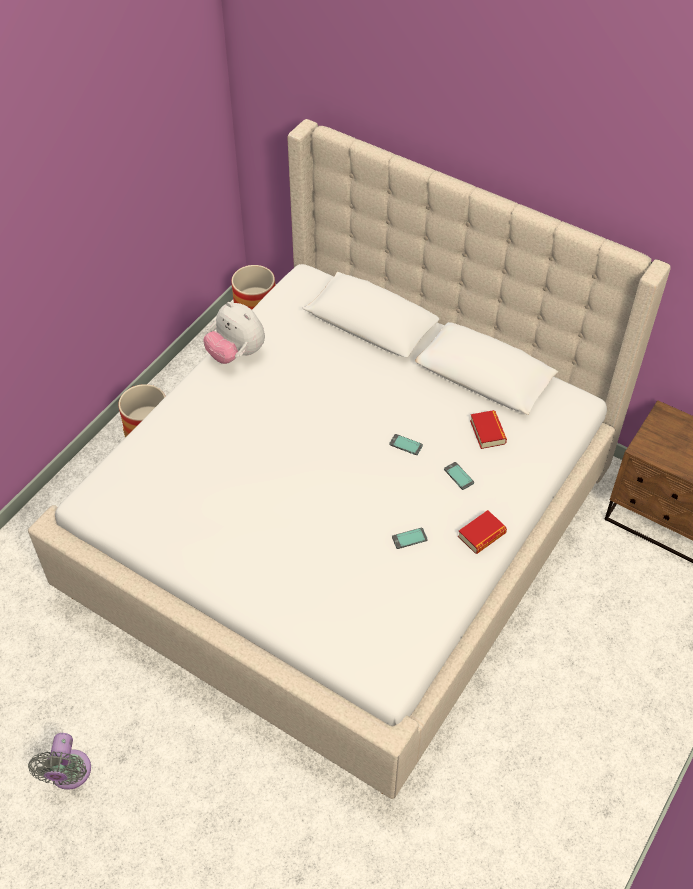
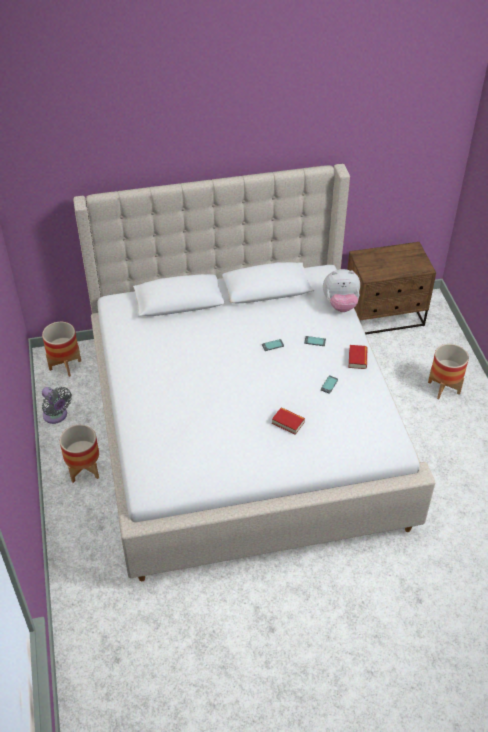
camera: 45 degrees left, 5 degrees down
(69, 774) = (255, 662): grey fan -> grey fan (56, 416)
(236, 353) = (128, 363): plush toy -> plush toy (340, 305)
(487, 432) = (302, 313): book -> book (288, 423)
(638, 667) = (444, 388): none -> planter

